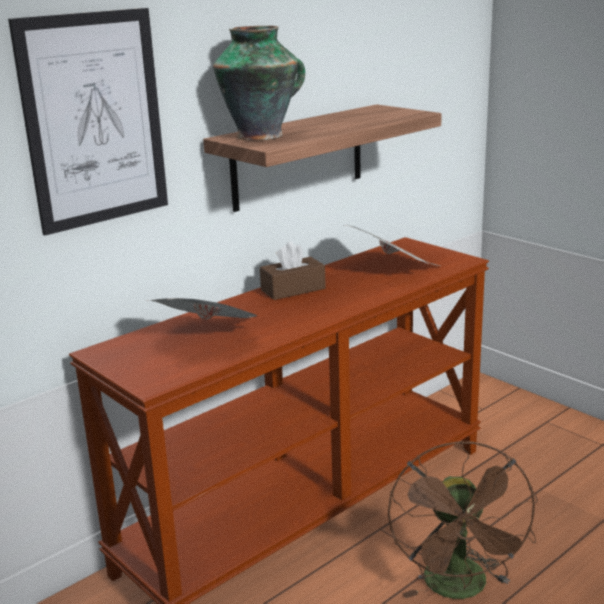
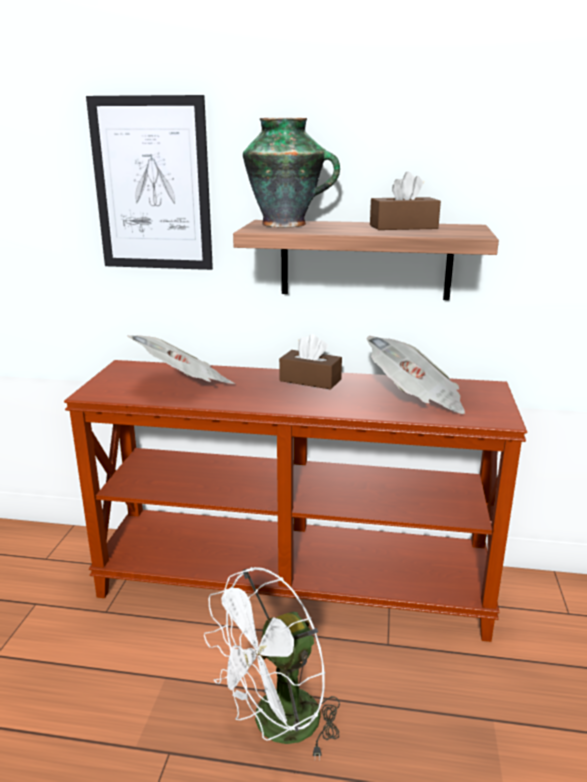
camera: 50 degrees right, 0 degrees up
(347, 117) = (403, 227): none -> brown tissue box
(460, 589) = (276, 727): brown fan -> white fan

